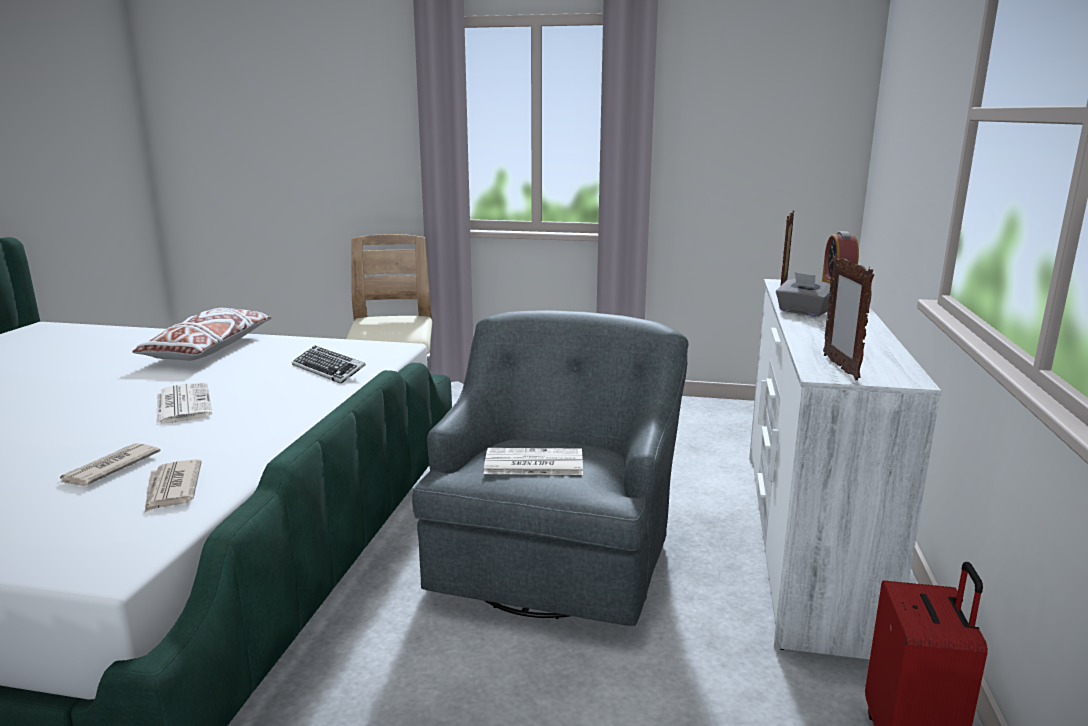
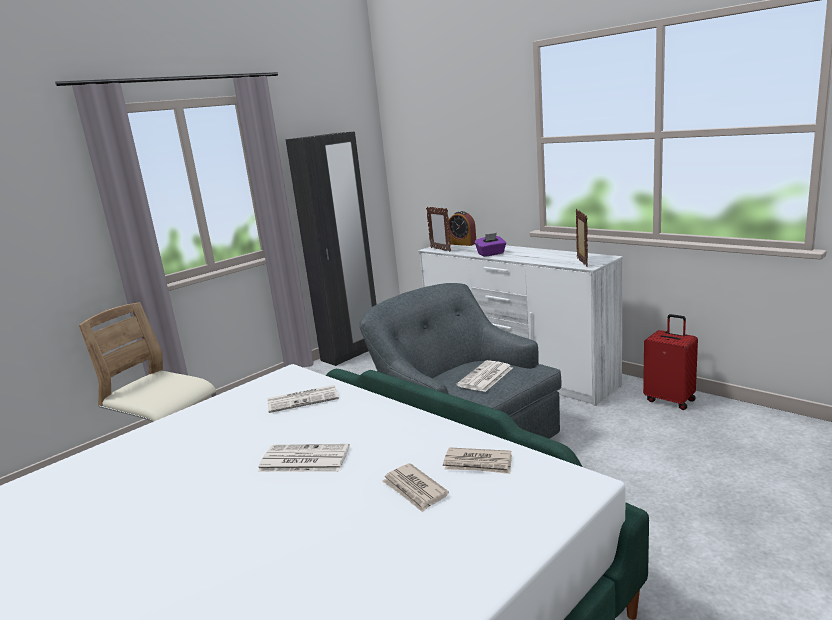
camera: 55 degrees left, 0 degrees up
(208, 349) = (161, 446): white pillow -> none
(329, 370) = (303, 399): keyboard -> newspaper
(701, 406) = (351, 353): none -> black wardrobe
(803, 311) = (491, 254): grey tissue box -> purple tissue box
(840, 367) = (581, 262): picture frame -> picture frame turned 120 degrees counterclockwise

